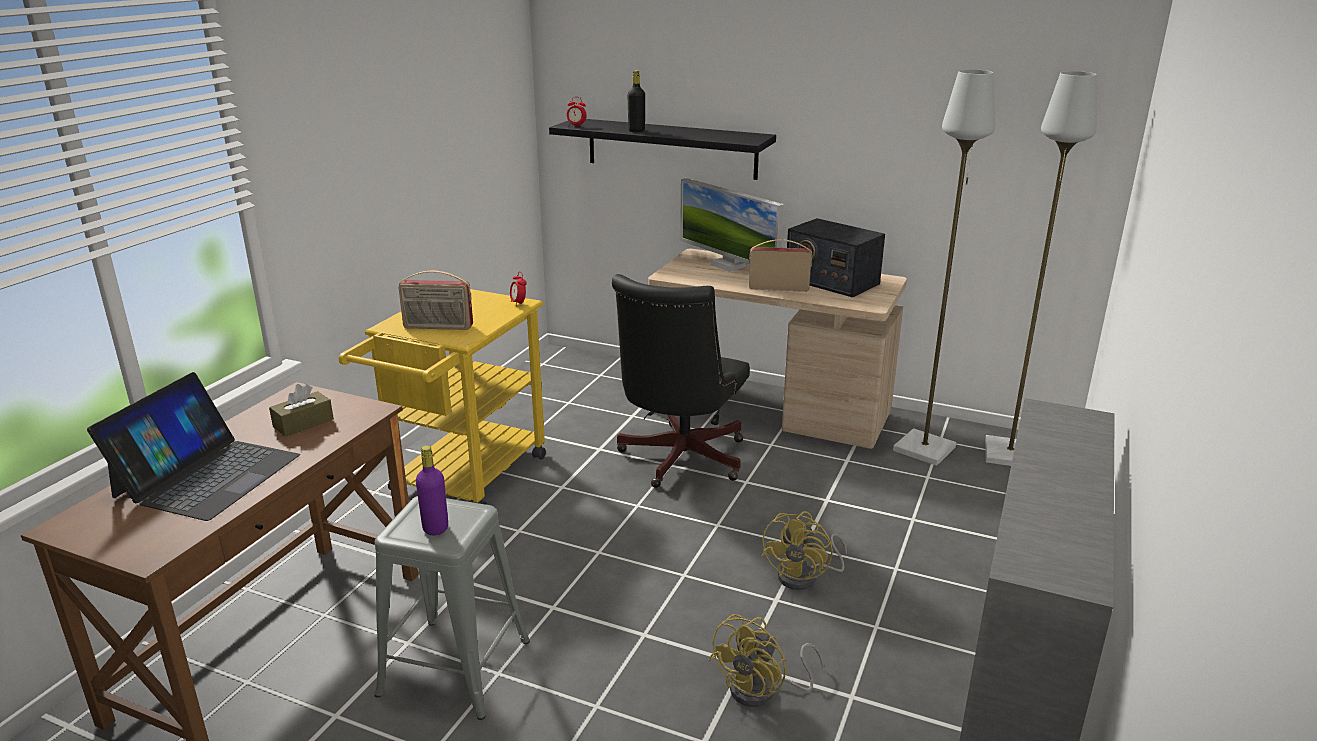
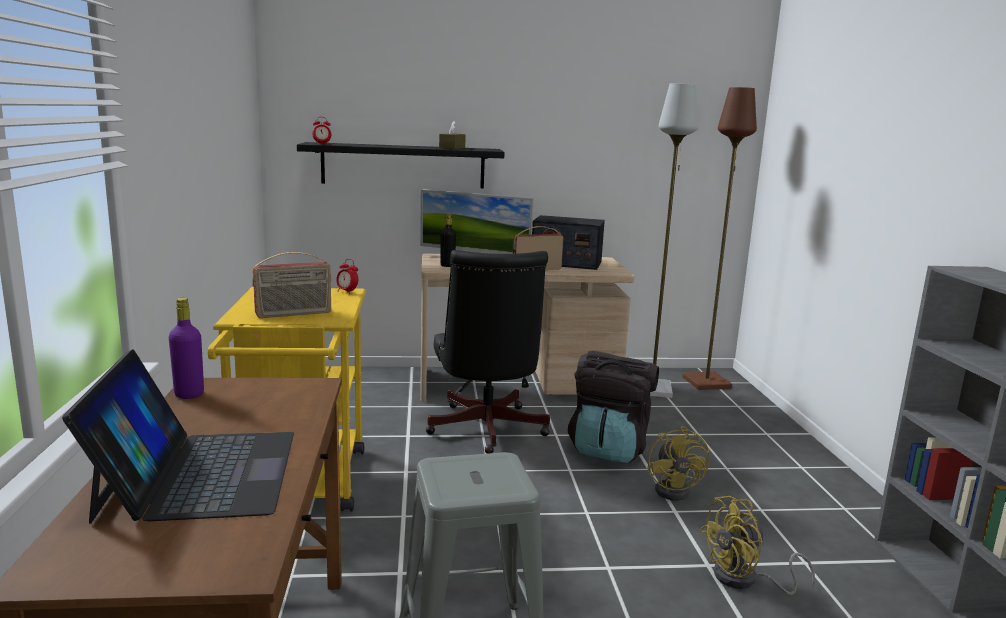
camera: 30 degrees left, 10 degrees down
(303, 423) = (250, 408): brown tissue box -> brown tissue box (452, 148)
(435, 528) = (482, 481): purple bottle -> purple bottle (189, 394)
(636, 131) = (384, 146): black bottle -> black bottle (447, 265)
(762, 691) = (745, 580): yellow fan -> yellow fan turned 60 degrees clockwise
(786, 511) = (609, 448): none -> black backpack
(1010, 455) = (707, 383): grey floor lamp -> brown floor lamp

